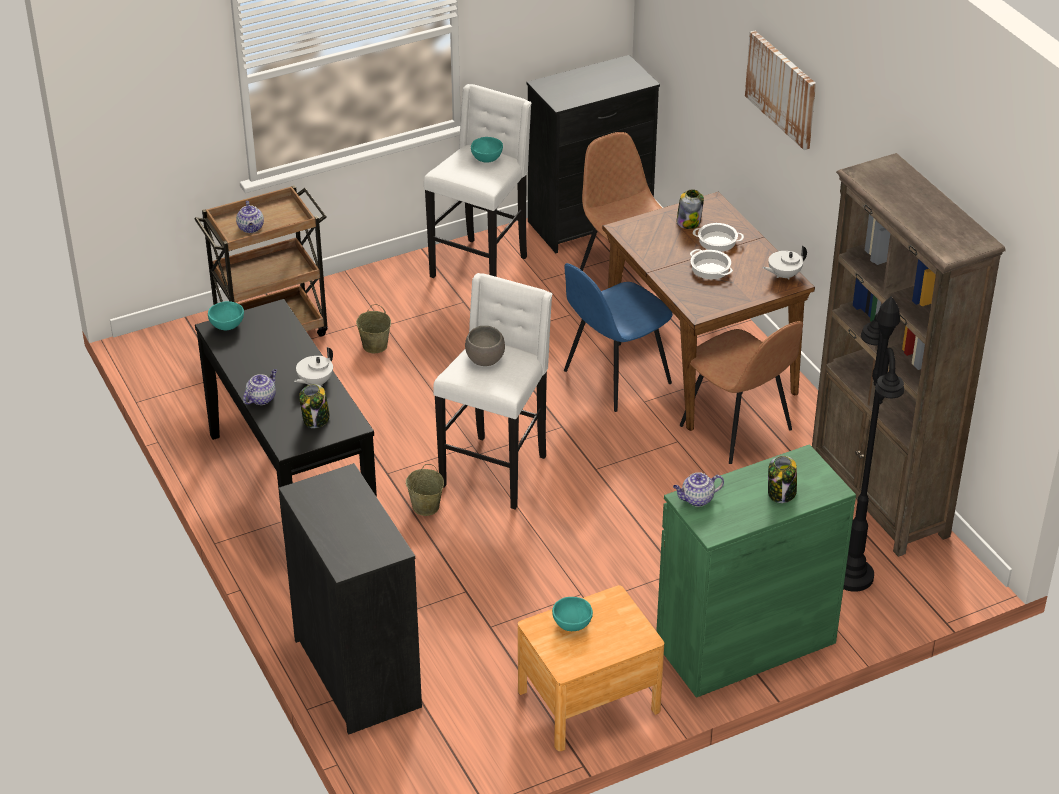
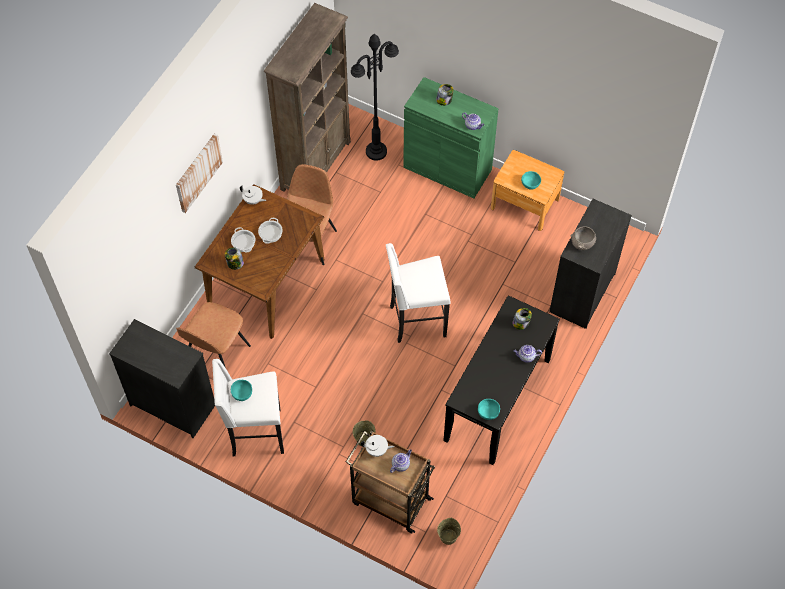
camera: 125 degrees left, 20 degrees up
(315, 382) = (496, 342): white teapot -> white teapot (377, 450)
(426, 507) = (464, 334): beige bucket -> beige bucket (448, 536)
(484, 358) = (419, 284): grey bowl -> grey bowl (582, 243)
(614, 378) = (307, 312): blue chair -> none

